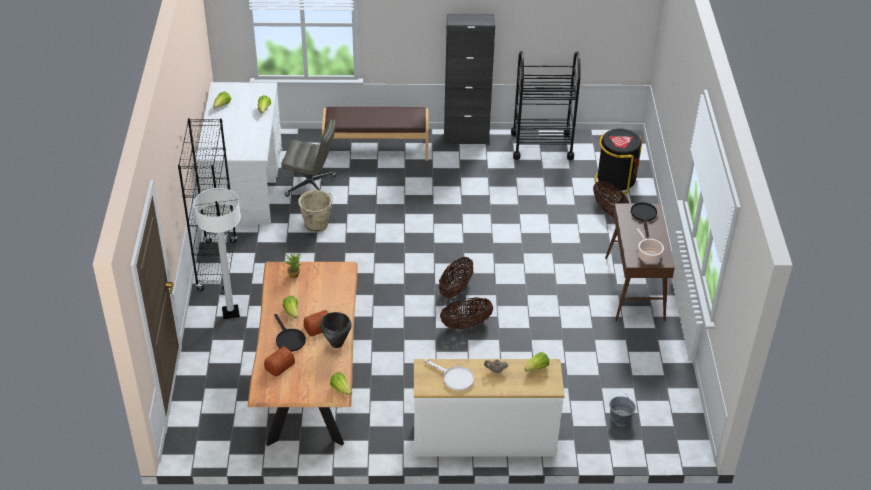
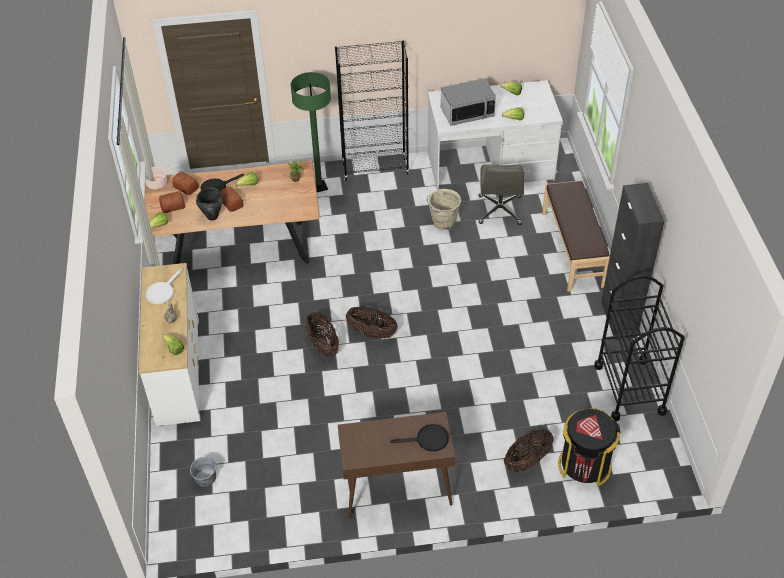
camera: 85 degrees right, 5 degrees up
(230, 312) = (319, 187): white floor lamp -> green floor lamp
(242, 138) = (467, 113): none -> microwave
(309, 378) = (172, 206): none -> bread
(648, 255) = (359, 444): cooking pot -> cooking pot (158, 183)

